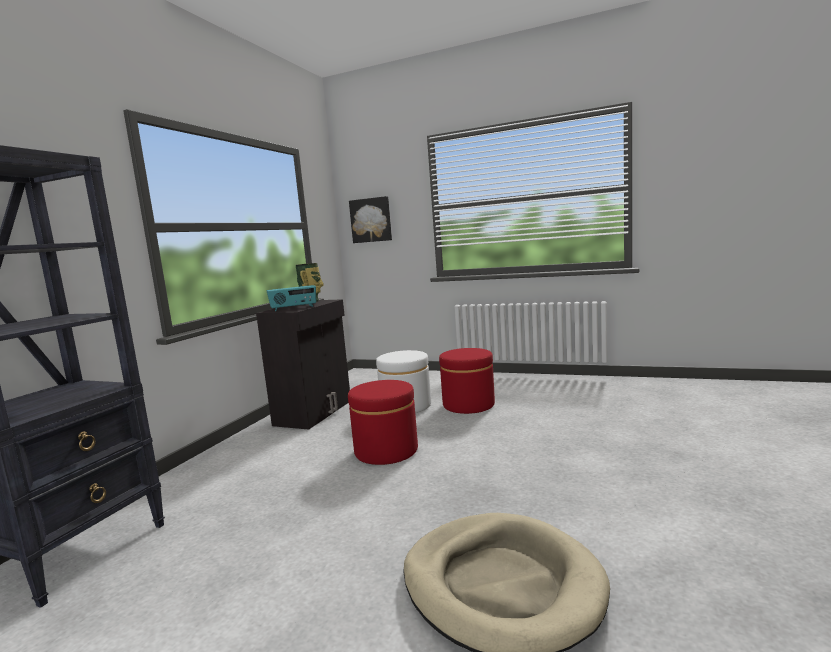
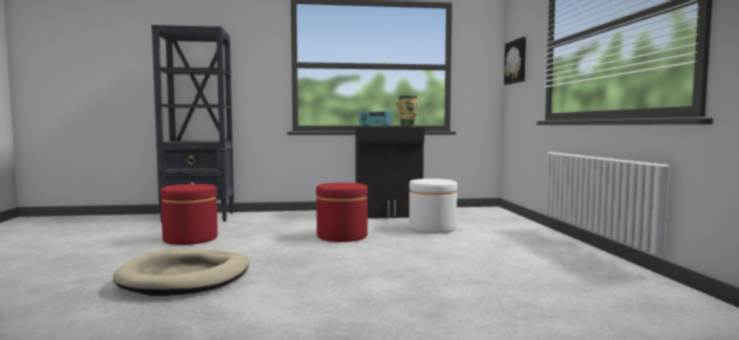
camera: 60 degrees right, 5 degrees down
(468, 405) = (462, 241): red ottoman -> red ottoman (190, 239)

